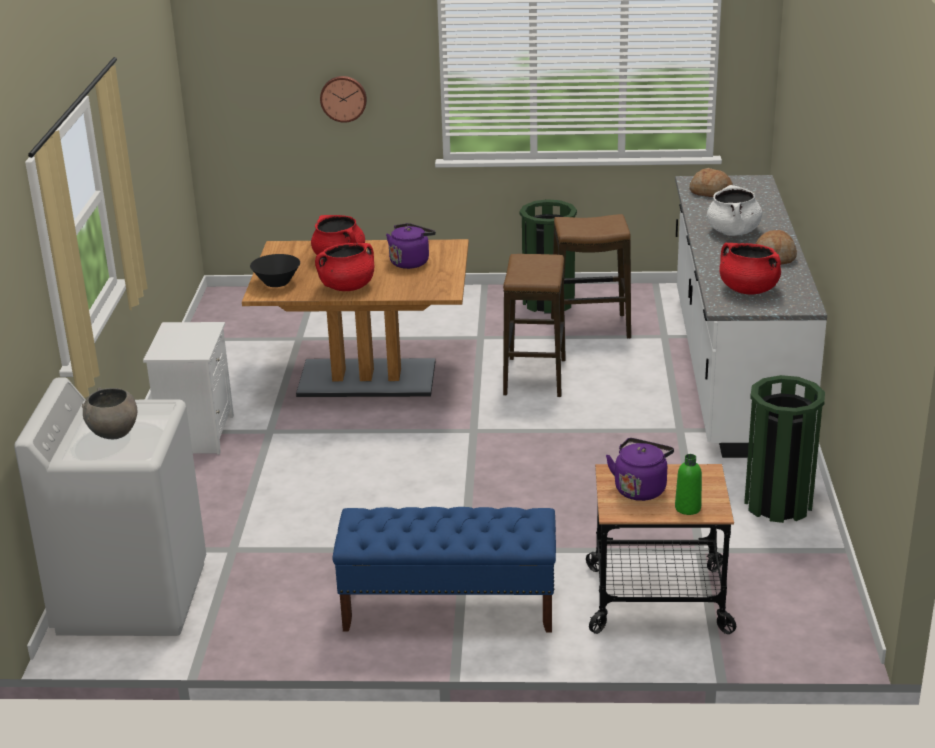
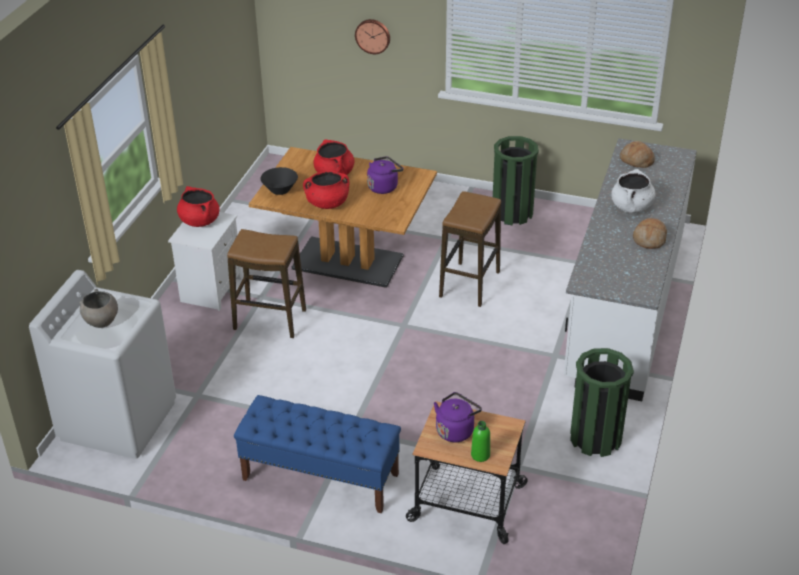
camera: 15 degrees right, 10 degrees up
(590, 328) = (532, 245): stool -> stool (269, 320)
(748, 289) = (610, 269): red cooking pot -> red cooking pot (199, 221)

